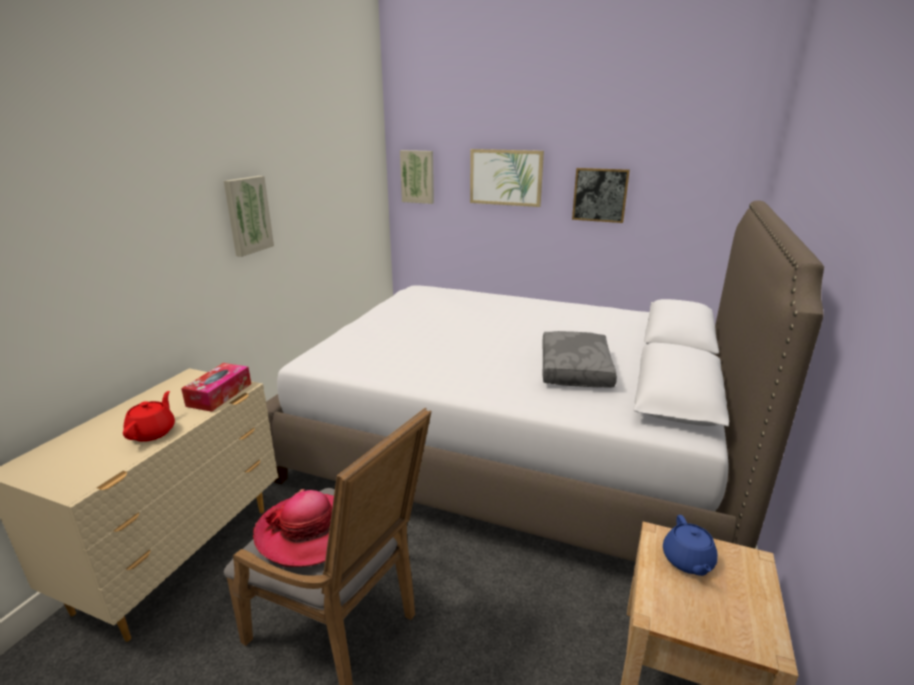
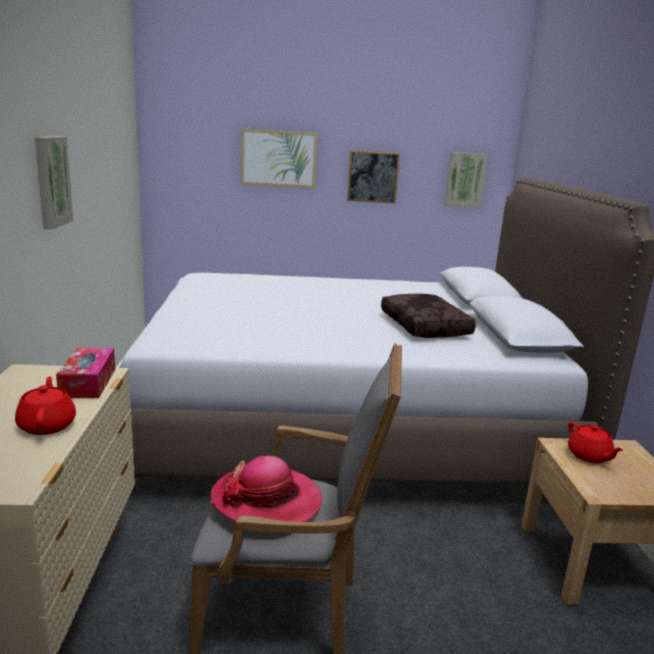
camera: 25 degrees left, 5 degrees down
(418, 176) = (177, 156): picture -> picture (465, 180)
(576, 370) = (426, 326): grey pillow -> brown pillow
(687, 561) = (589, 456): blue teapot -> red teapot

